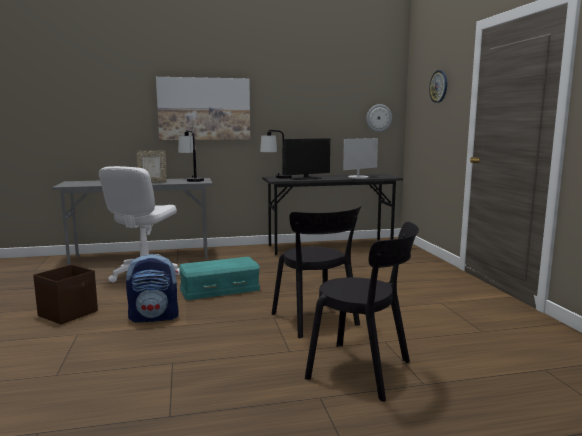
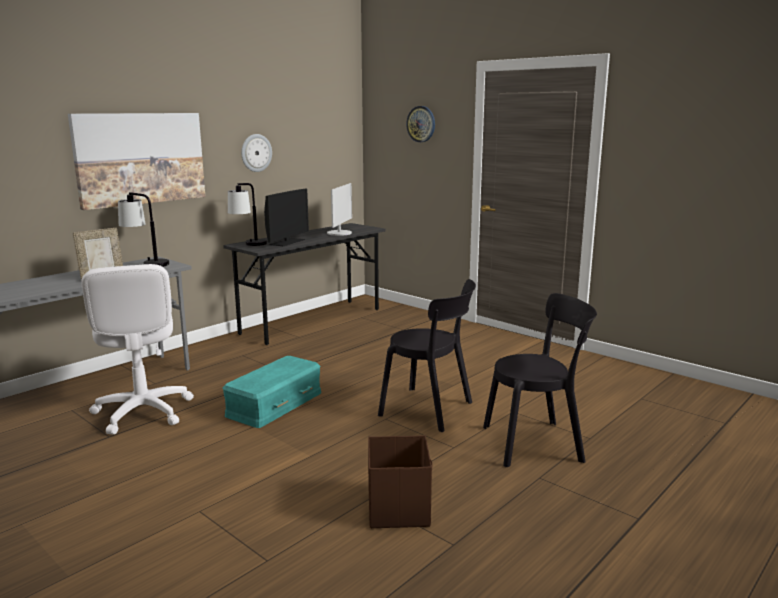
camera: 35 degrees left, 5 degrees up
(69, 313) = (134, 491): brown storage box -> brown storage box (399, 508)
(155, 317) = (258, 459): backpack -> none
(378, 118) = (338, 156): wall clock -> wall clock (256, 153)

